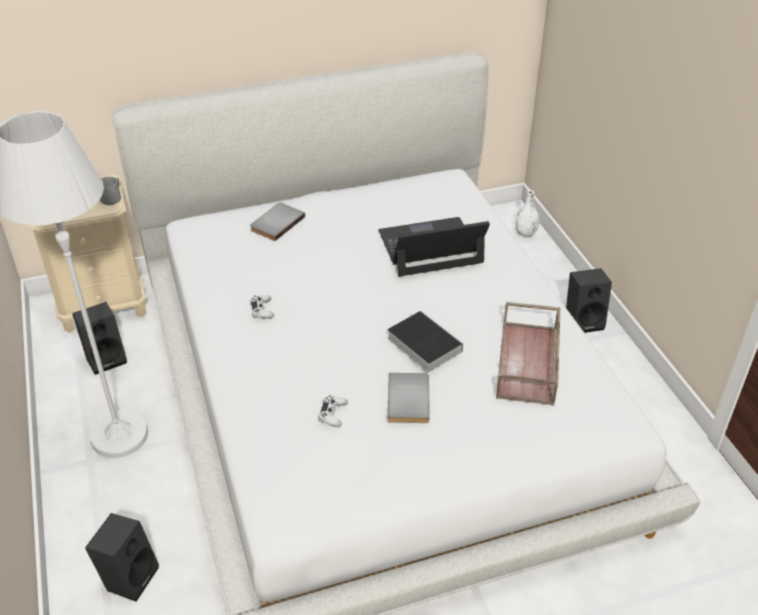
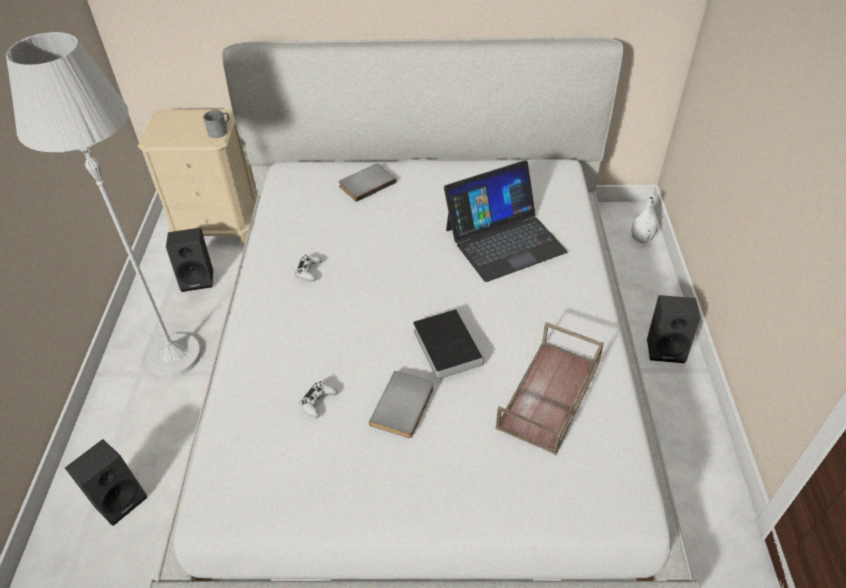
camera: 20 degrees right, 5 degrees up
(430, 247) = (504, 240): laptop -> laptop turned 150 degrees clockwise

